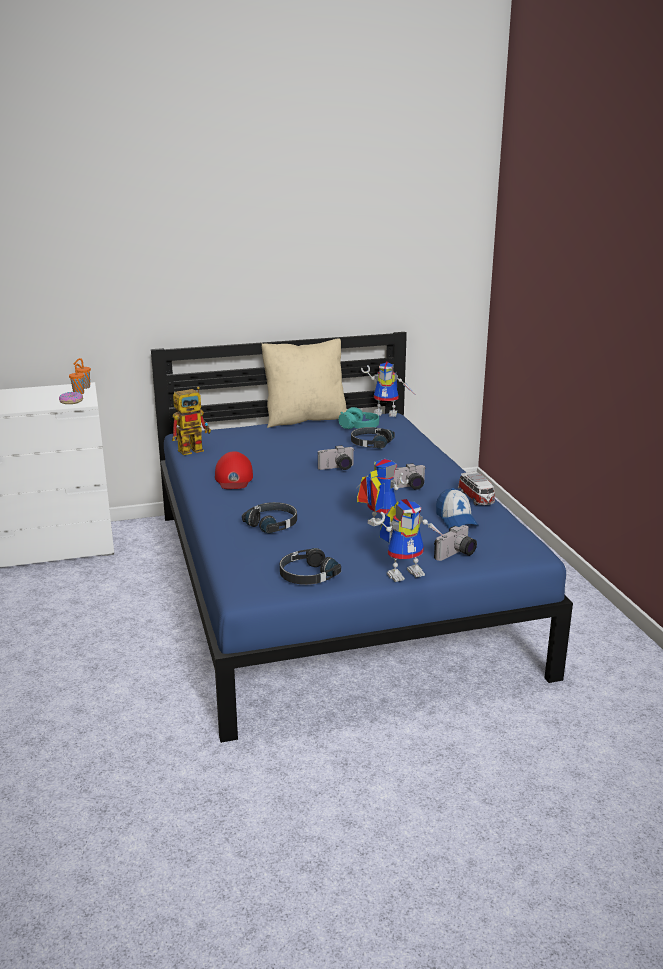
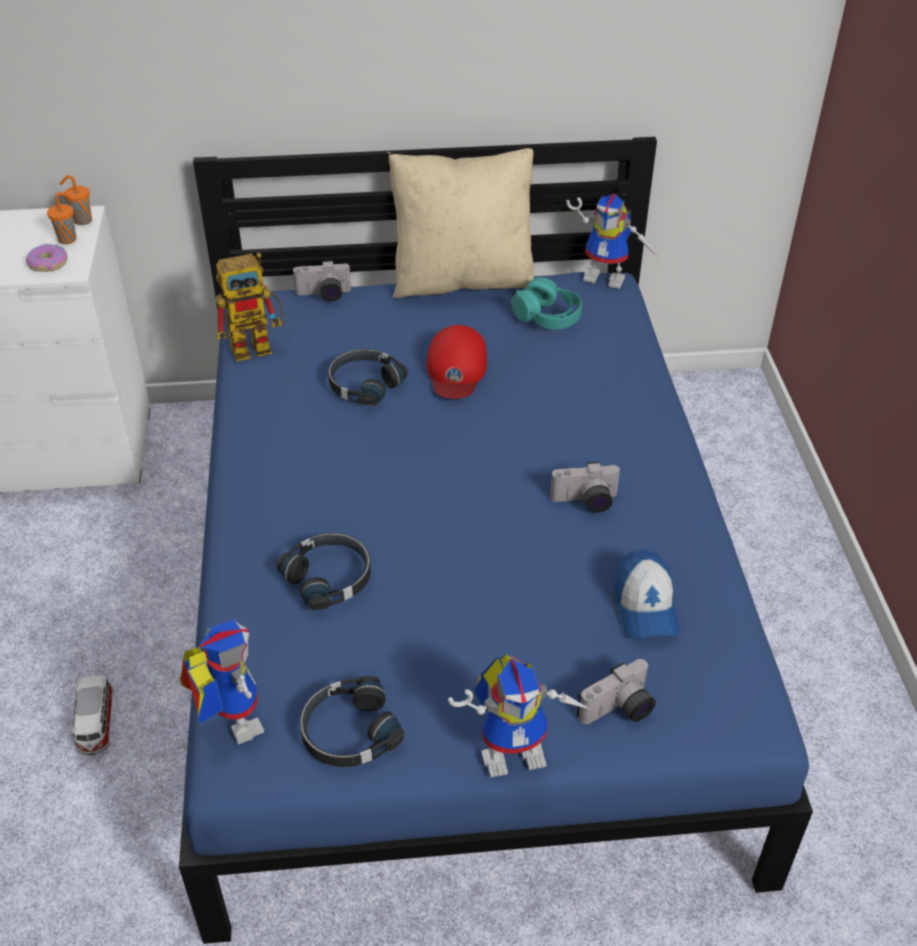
camera: 10 degrees right, 20 degrees up
(234, 478) = (300, 437): red cap -> red cap (456, 369)
(337, 468) = (478, 432): camera -> camera (323, 295)
(370, 443) = (553, 367): black headphones -> black headphones (364, 384)
(376, 527) = (501, 610): toy robot -> toy robot (229, 718)
(476, 498) = (697, 549): toy car -> toy car (96, 724)

